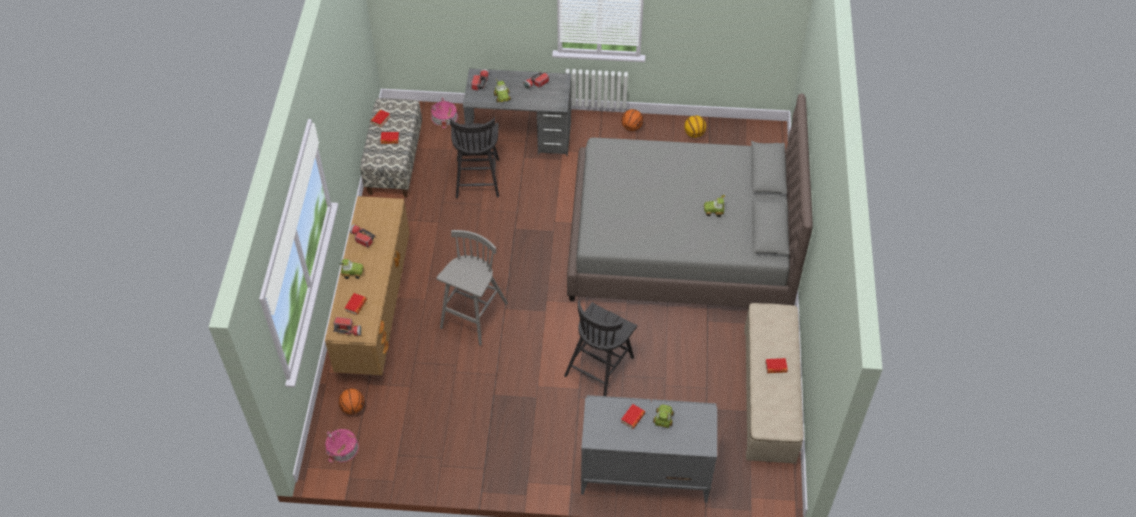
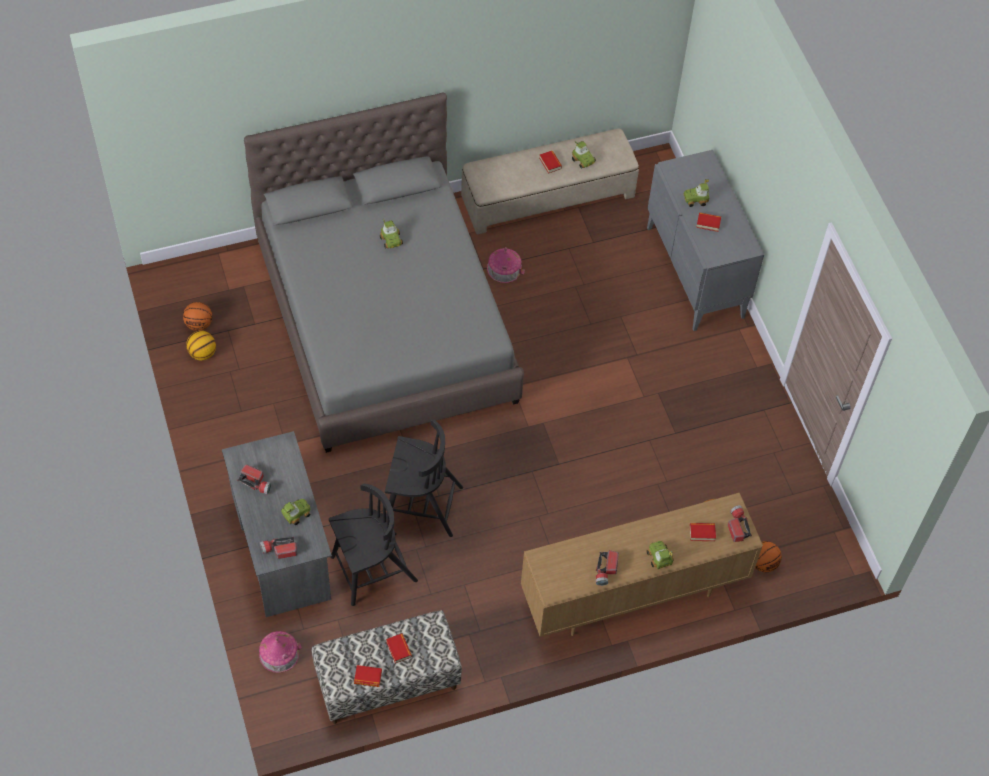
camera: 115 degrees left, 5 degrees up
(342, 447) = (814, 552): toy house -> toy house (504, 268)
(473, 316) = (586, 491): grey stool -> none
(600, 365) = (588, 348): black chair -> black chair (421, 505)
(632, 127) = (216, 423): basketball -> basketball (199, 324)
(771, 394) = (583, 160): none -> toy car

